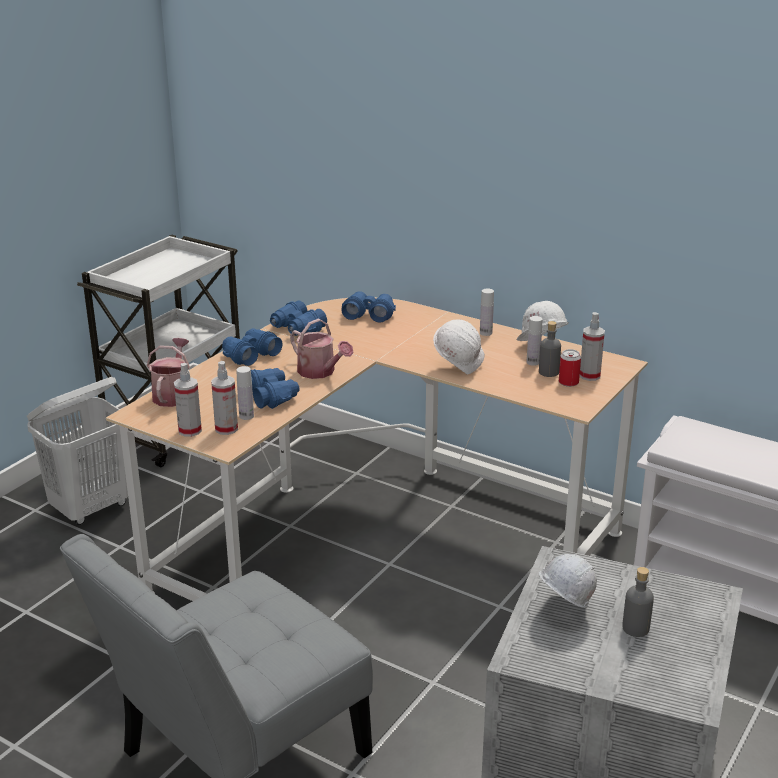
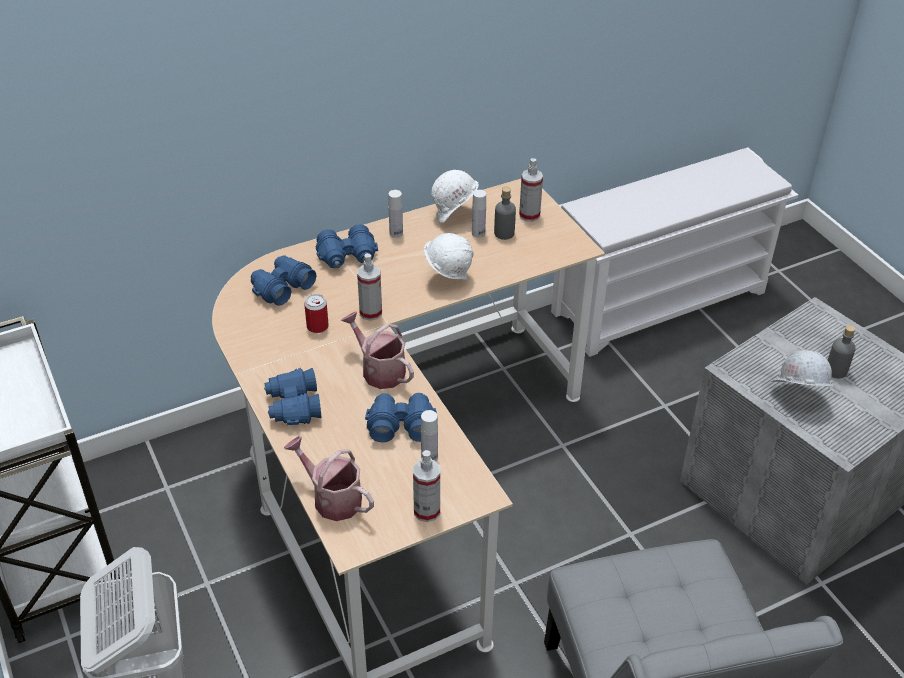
camera: 60 degrees left, 15 degrees up
(226, 429) = (444, 481): spray bottle -> spray bottle (370, 312)
(297, 329) = (265, 349): blue binoculars -> blue binoculars (348, 257)
(320, 372) = (379, 370): watering can -> watering can turned 120 degrees counterclockwise
(568, 382) = (531, 231): can -> can (317, 326)

